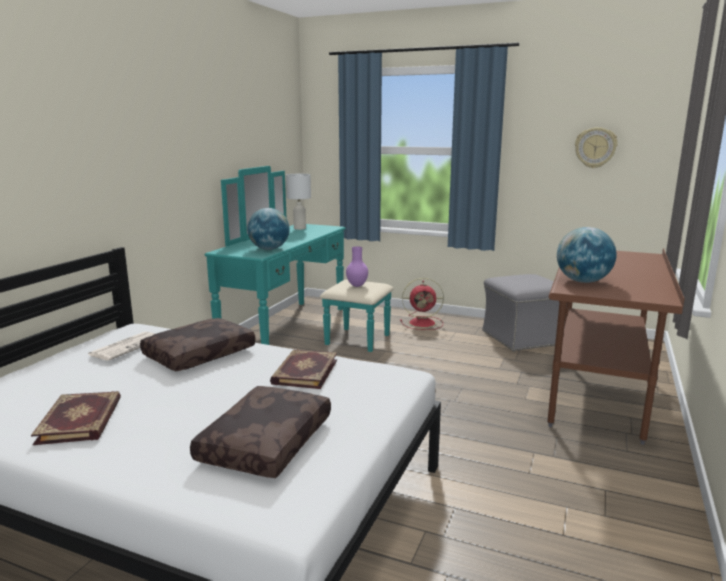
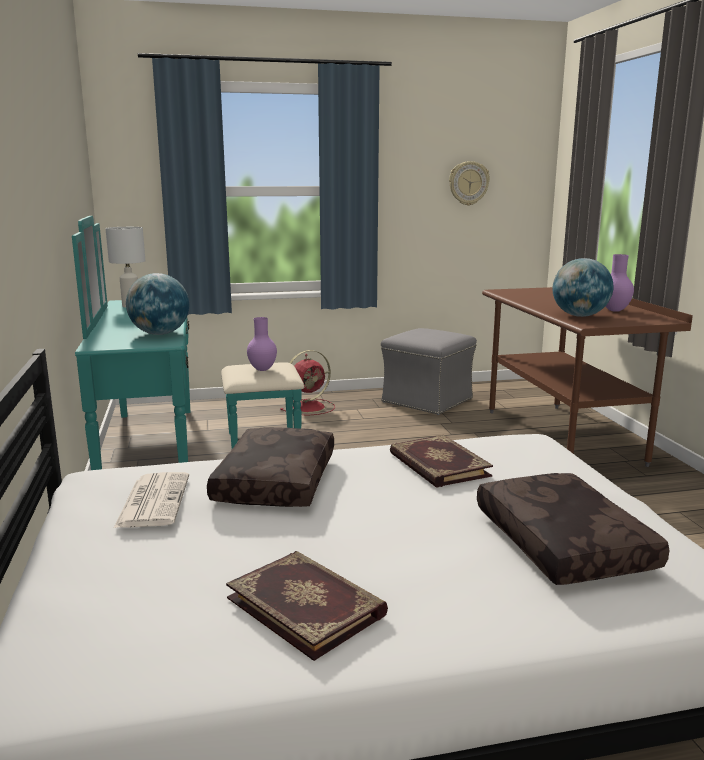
camera: 35 degrees left, 0 degrees up
(635, 282) = (614, 310): none -> purple vase

